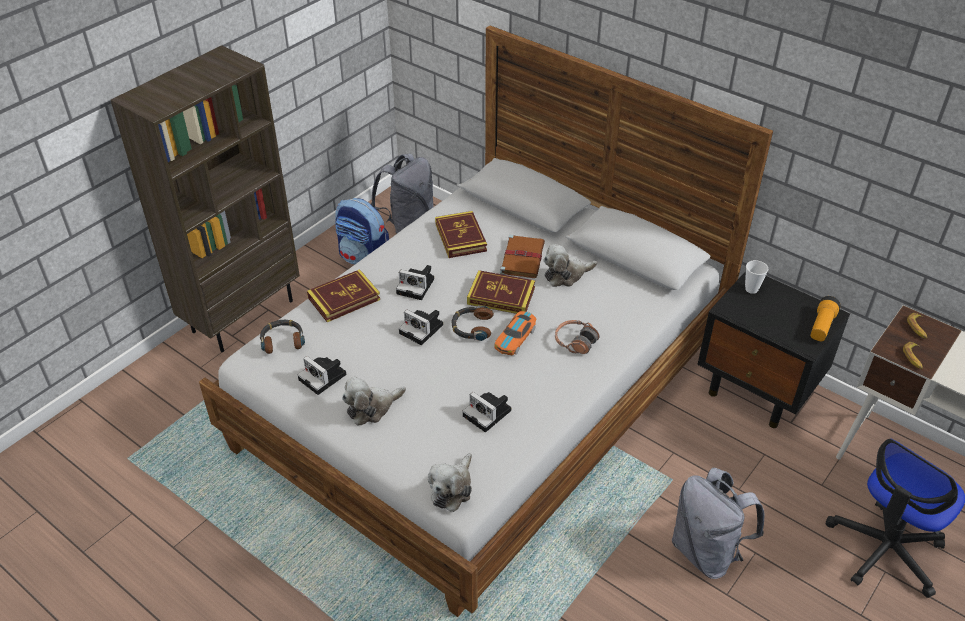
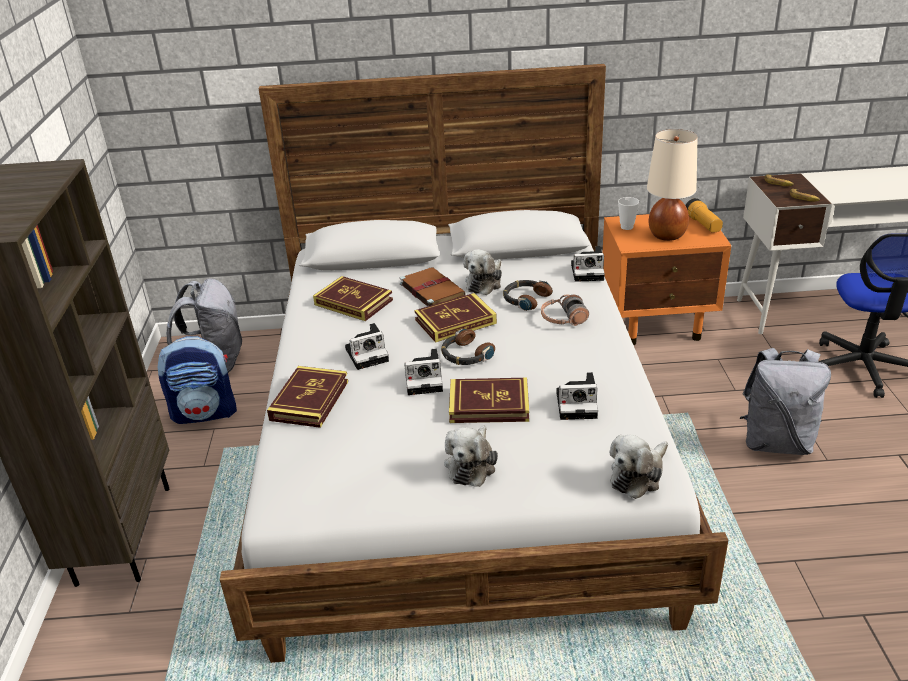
camera: 40 degrees left, 10 degrees down
(282, 340) = (295, 467): headphones -> headphones (525, 299)
(324, 377) = (388, 470): camera -> camera (589, 272)
(436, 374) = (489, 405): none -> book
(452, 488) = (638, 475): plush toy -> plush toy turned 60 degrees clockwise
(515, 338) = (513, 342): toy car -> none
(758, 391) = (658, 324): black nightstand -> orange nightstand
(773, 317) = (667, 235): none -> beige table lamp

